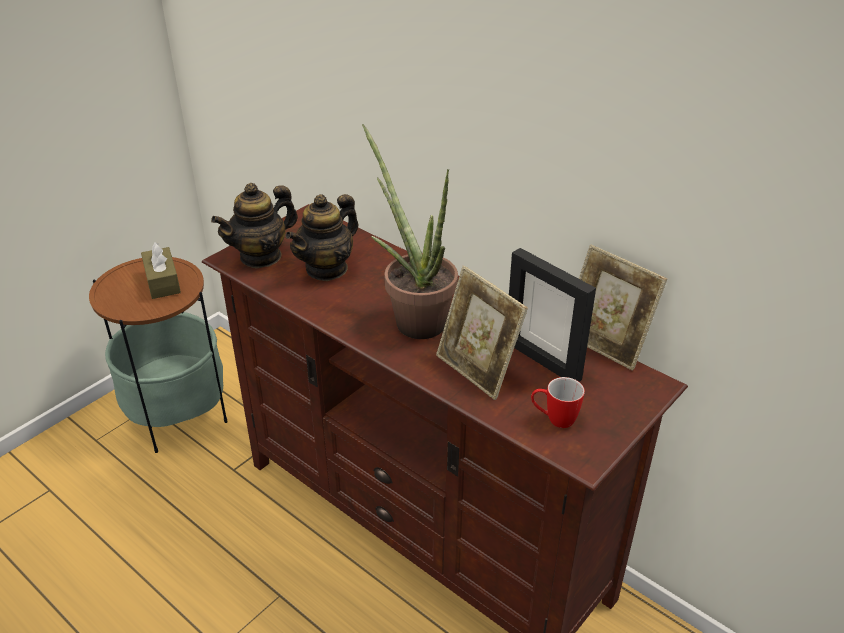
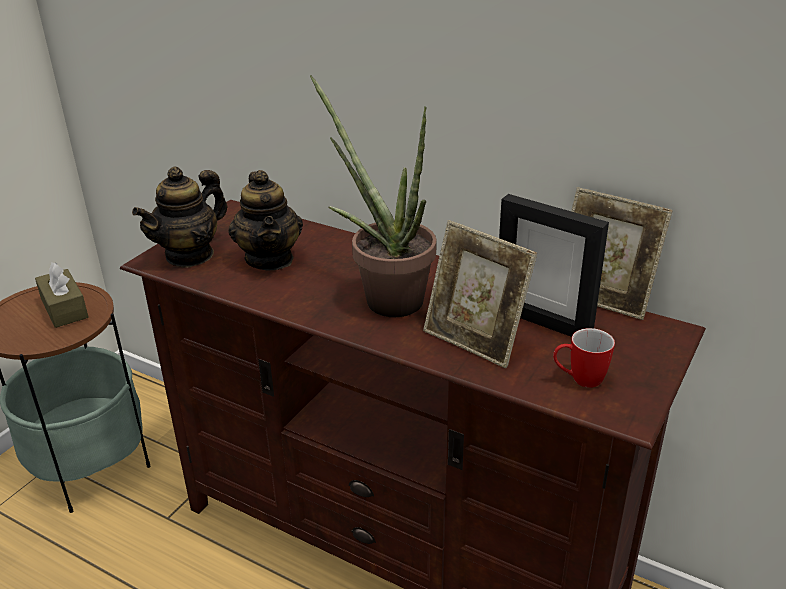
camera: 10 degrees left, 5 degrees down
(327, 268) = (270, 259): teapot -> teapot turned 45 degrees counterclockwise

